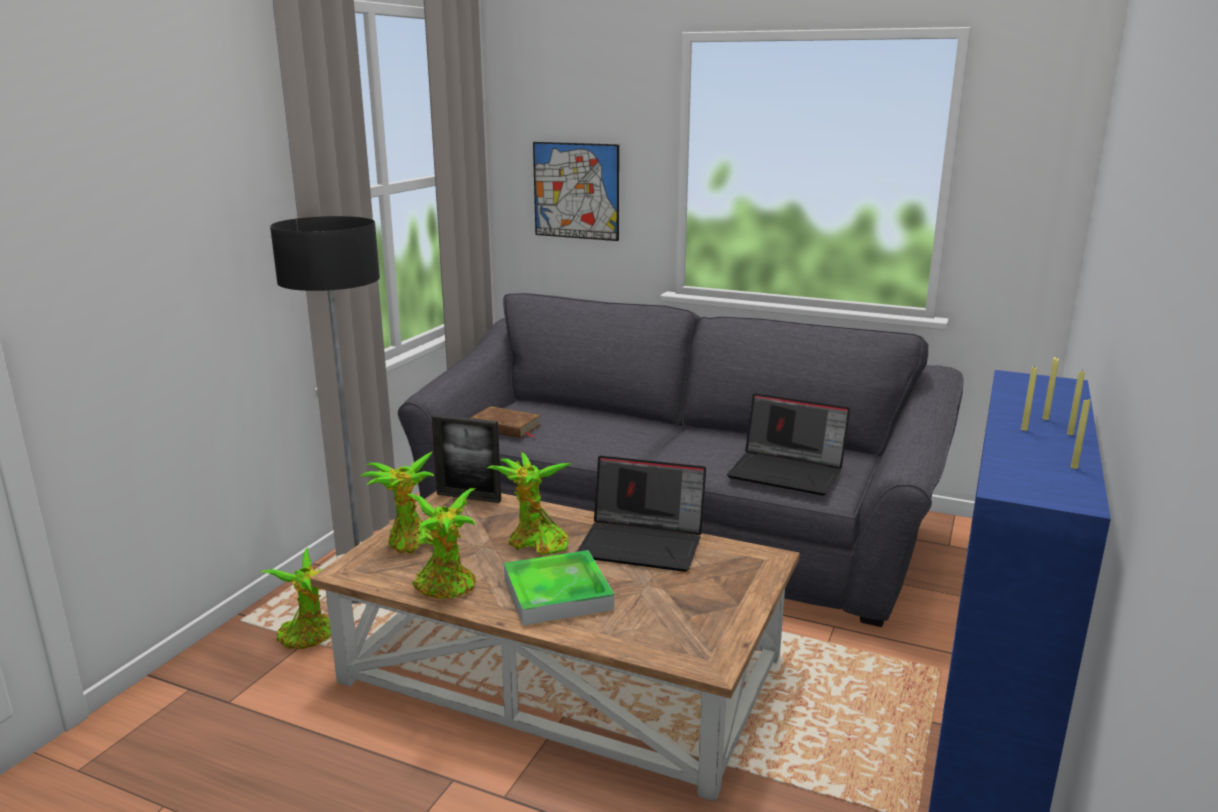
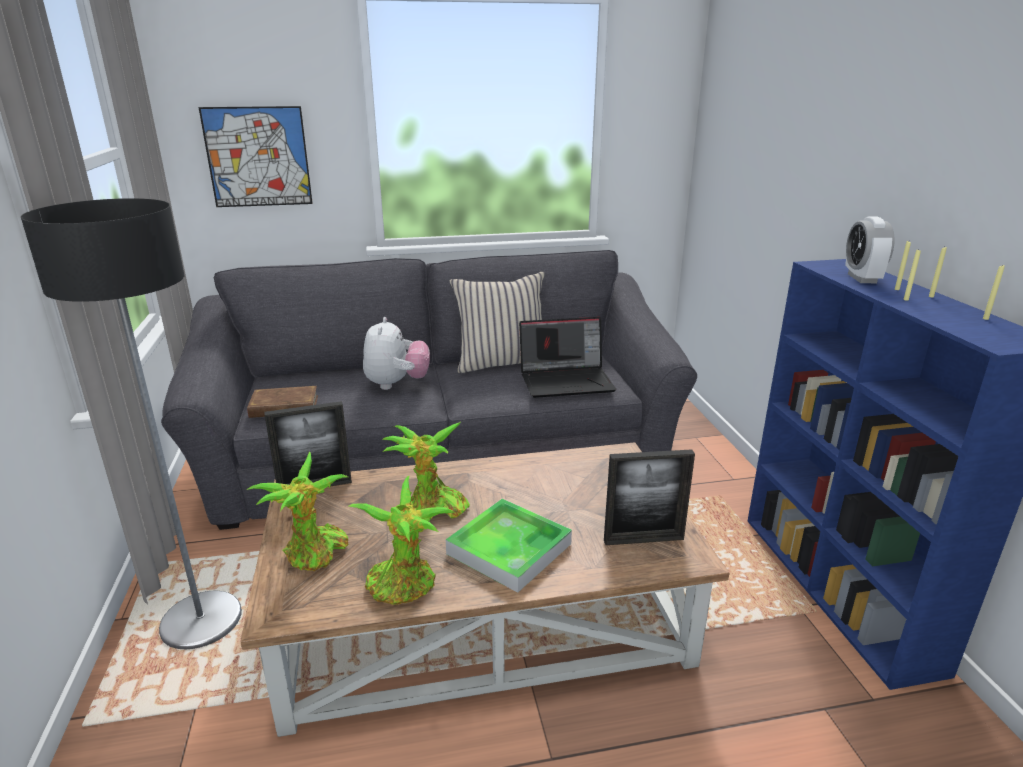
camera: 35 degrees left, 5 degrees up
(309, 637) = (193, 703): potted plant -> none
(617, 433) = (397, 384): none -> plush toy
(643, 544) = (521, 476): laptop -> none
(684, 632) = (643, 540): none -> picture frame
(744, 439) = (502, 362): none -> beige pillow
(1032, 400) = (862, 278): none -> alarm clock

